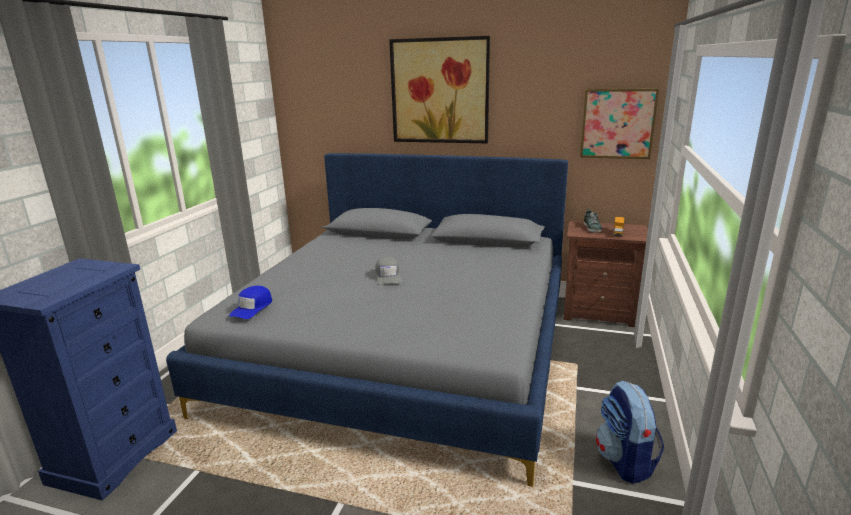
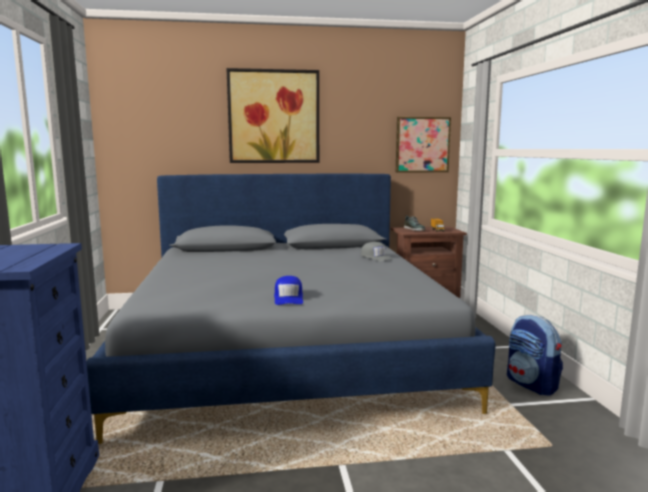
camera: 25 degrees left, 10 degrees down
(252, 308) = (178, 300): blue cap -> blue cap (288, 298)
(388, 276) = (283, 269): grey cap -> grey cap (376, 257)

